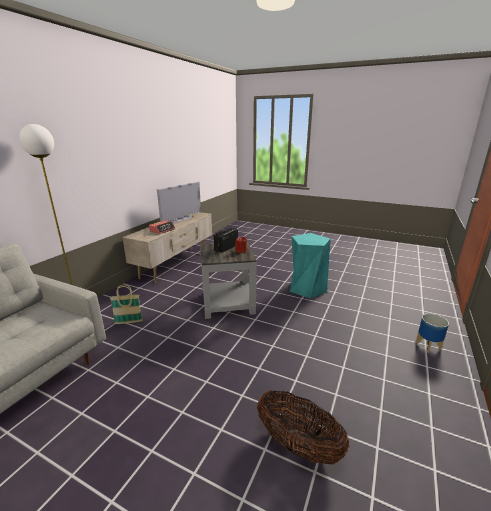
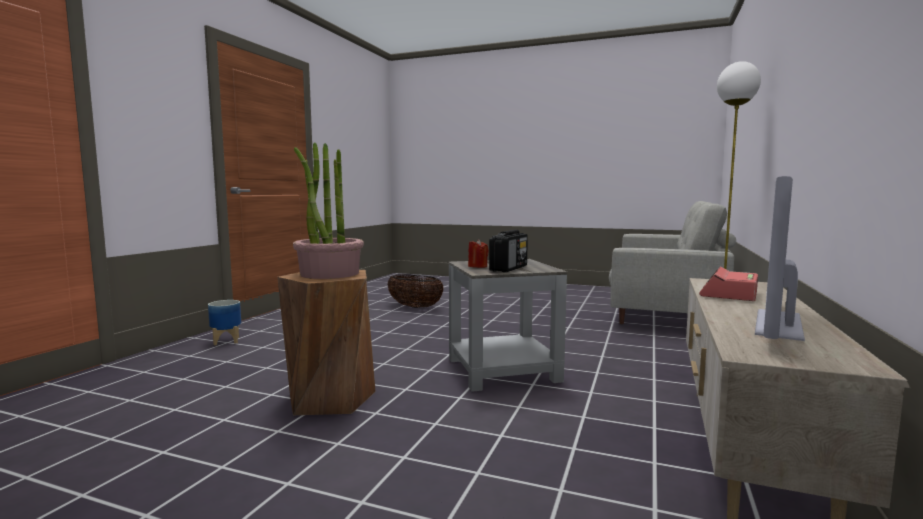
camera: 175 degrees right, 15 degrees down
(129, 322) = (636, 346): basket -> none
(307, 288) = (330, 398): turquoise stool -> brown stool
(310, 239) = (329, 274): none -> potted plant

